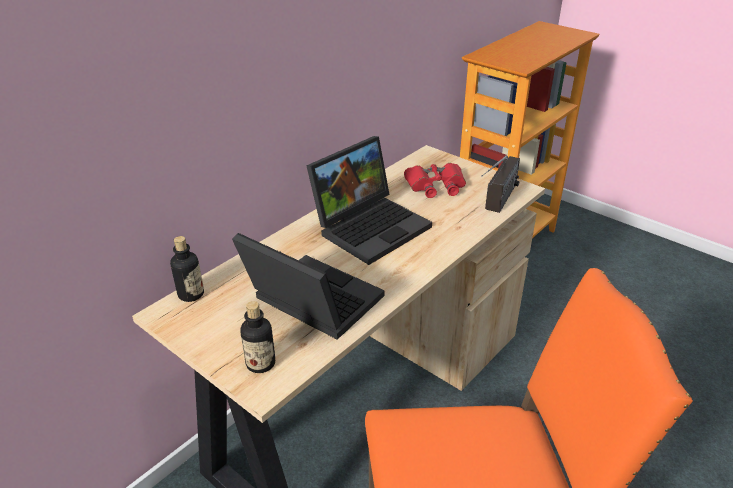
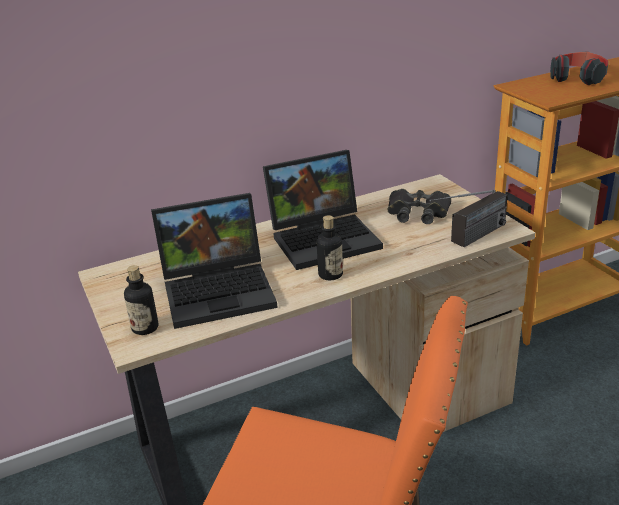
camera: 25 degrees right, 5 degrees down
(191, 294) = (132, 264): bottle -> bottle (330, 274)
(309, 302) = (220, 290): laptop -> laptop turned 105 degrees clockwise
(435, 186) = (418, 212): red binoculars -> black binoculars
(524, 44) = (578, 78): none -> headphones

